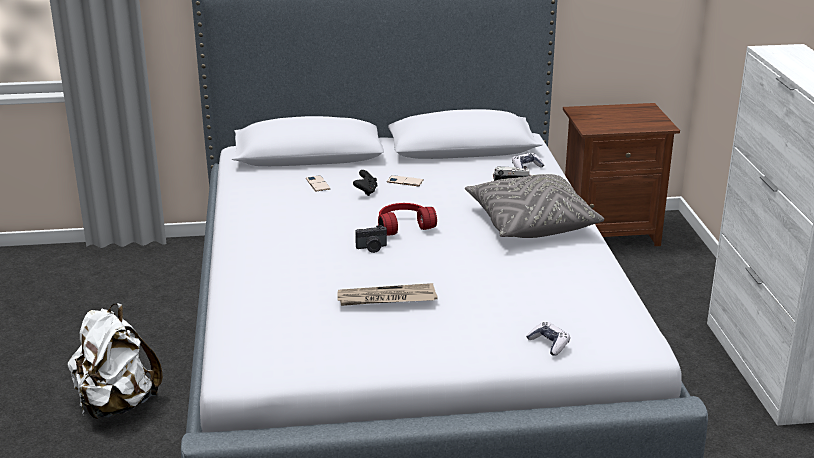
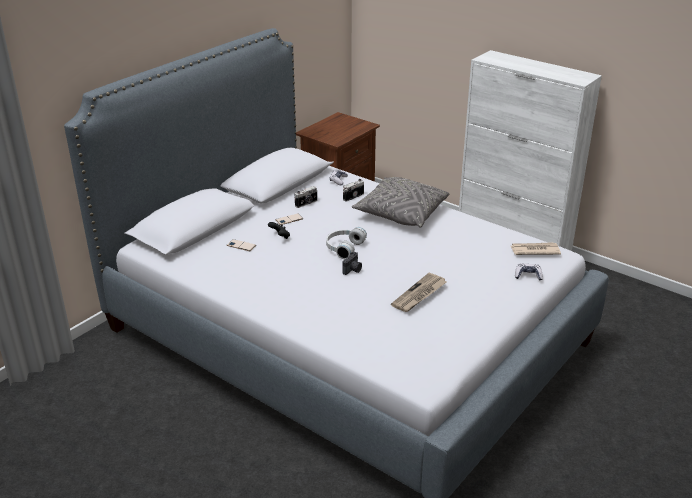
camera: 45 degrees left, 5 degrees up
(116, 405) = (229, 475): white backpack -> none
(403, 226) = (343, 248): red headphones -> white headphones
(450, 175) = (306, 203): none -> camera
(614, 326) = (534, 250): none -> newspaper

